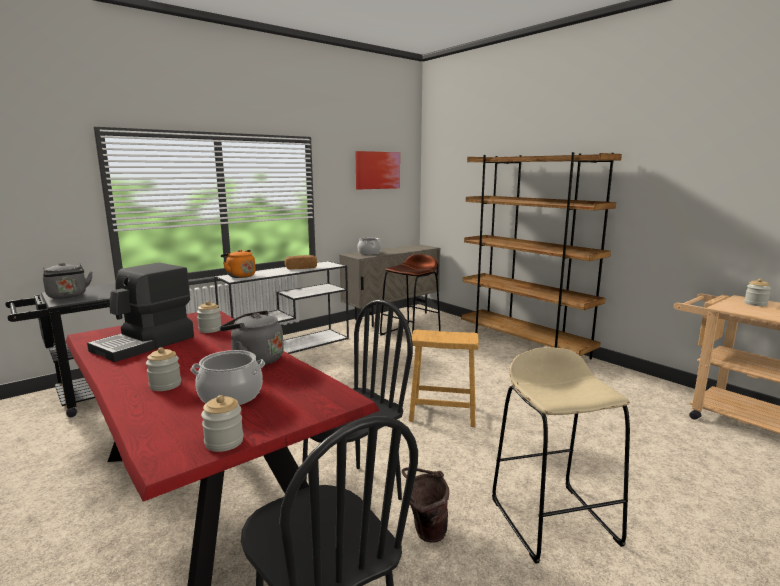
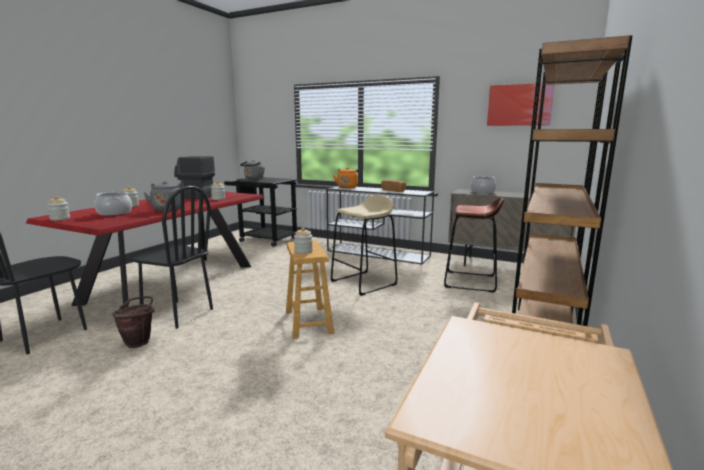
camera: 65 degrees right, 0 degrees up
(554, 520) = (151, 391): beige stool -> beige stool (364, 283)
(755, 304) = (558, 364): jar -> jar (303, 251)

